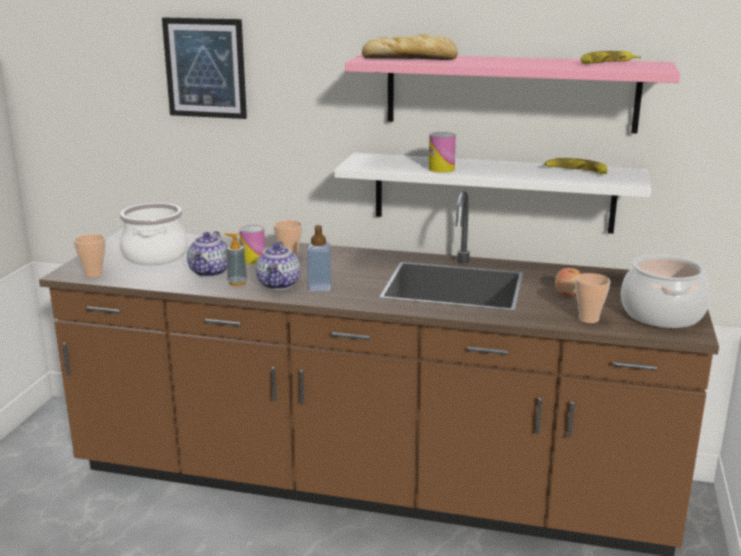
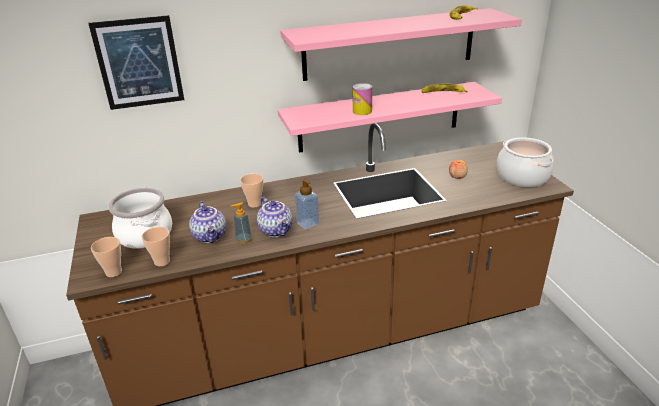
camera: 30 degrees left, 10 degrees up
(253, 259) = (228, 213): can -> none
(411, 58) = (333, 32): bread -> none
(493, 192) = (380, 117): white shelf -> pink shelf
(588, 319) = (492, 193): cup -> cup (162, 261)

